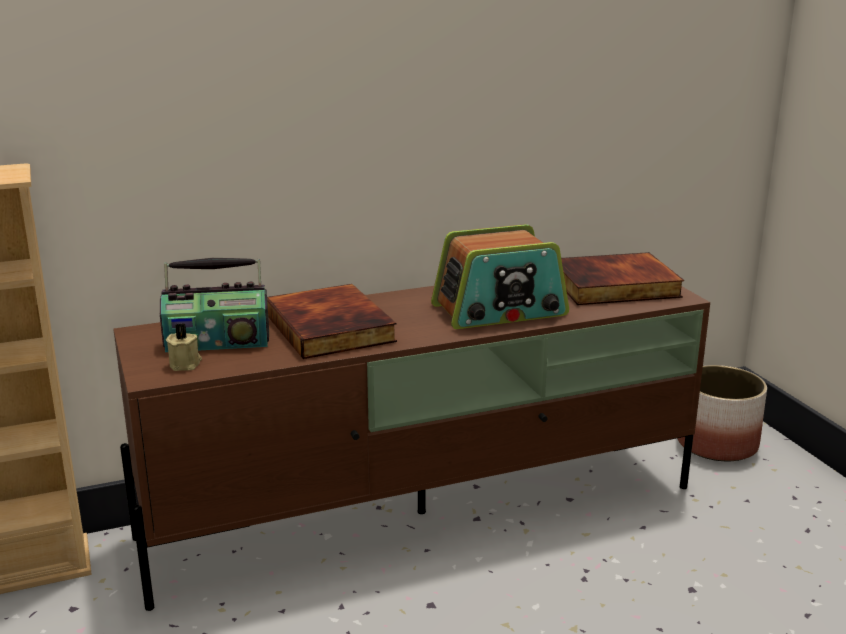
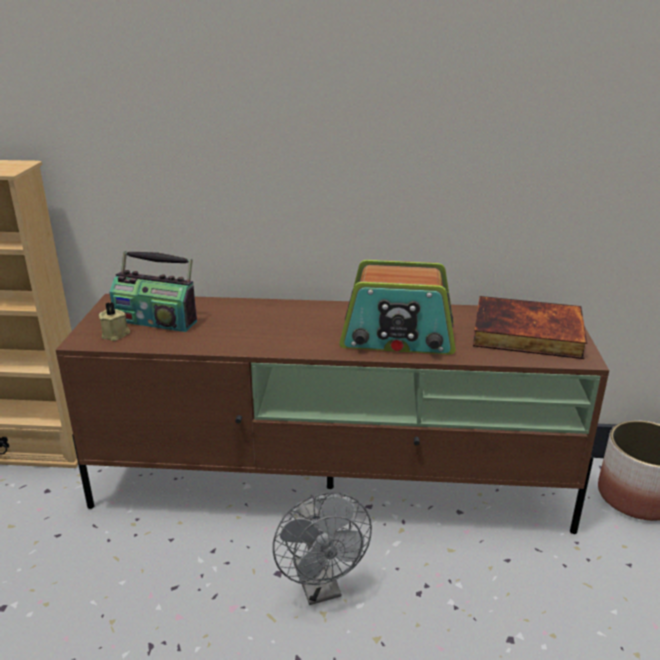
camera: 25 degrees right, 5 degrees up
(332, 328) = (249, 325): book -> none
(486, 604) = (320, 588): none -> grey fan

